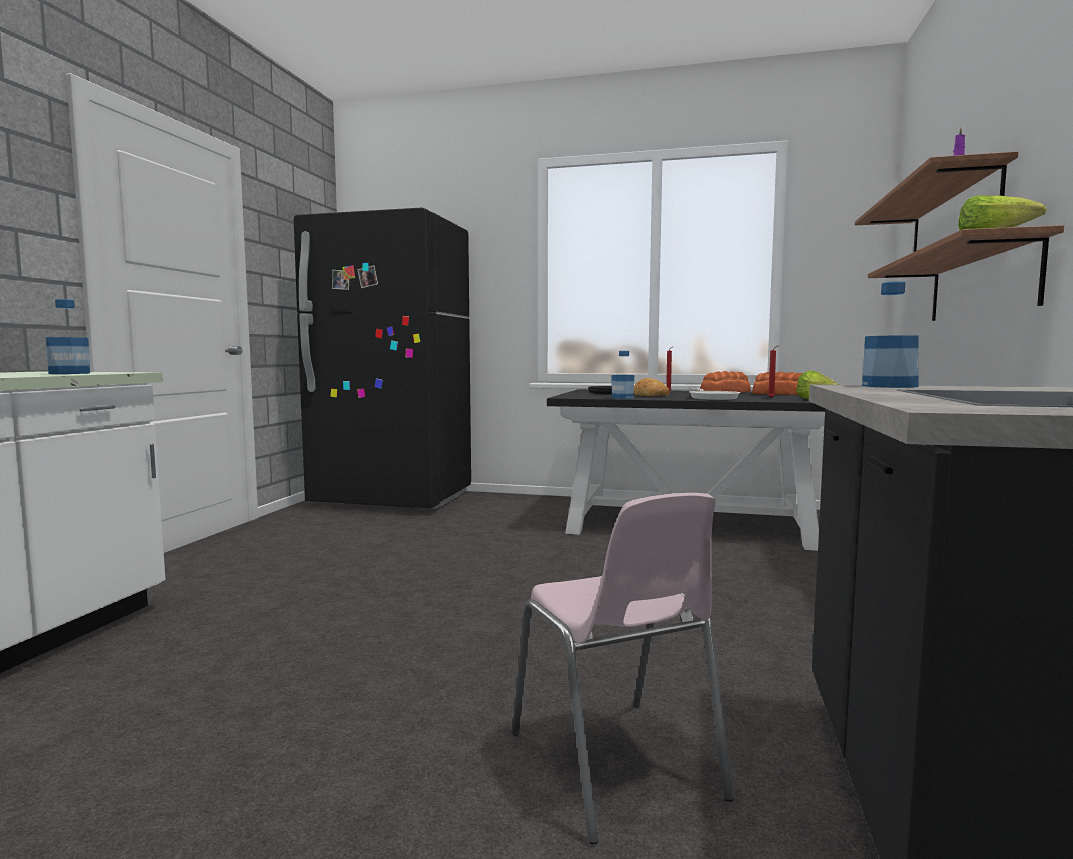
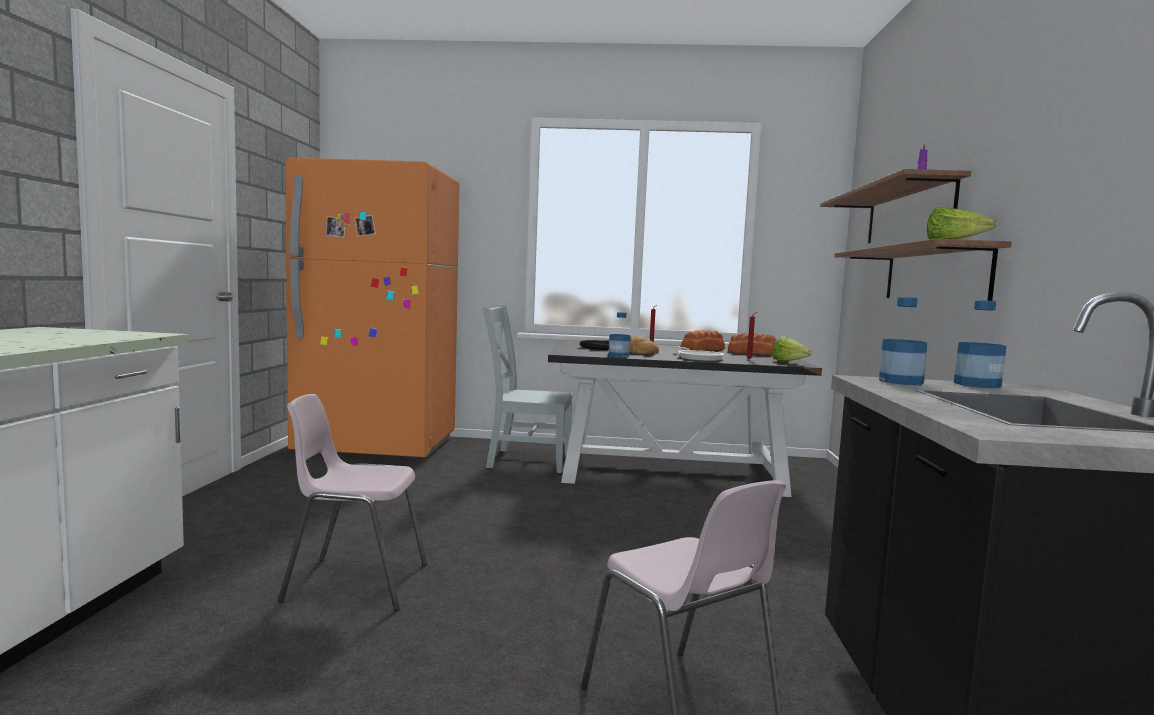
camera: 10 degrees left, 0 degrees up
(69, 373) = (96, 337): bottle -> bottle (977, 385)
(321, 620) = (355, 582): none -> pink chair
(393, 500) = (377, 446): black fridge -> orange fridge
(535, 512) = (525, 460): none -> grey chair

